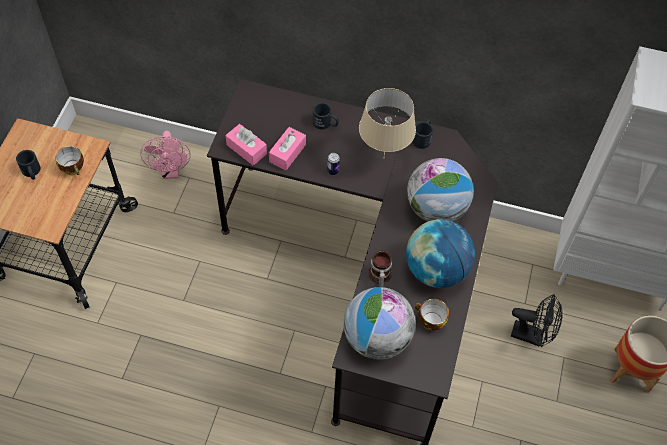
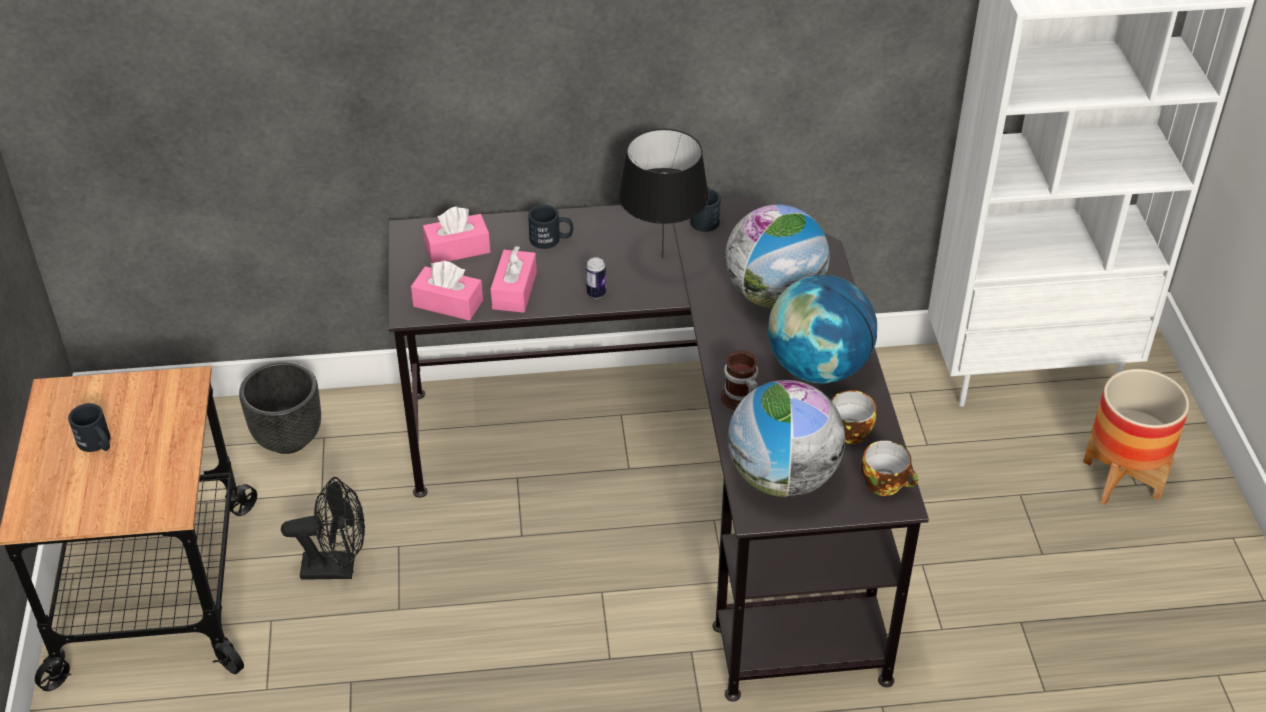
camera: 20 degrees left, 15 degrees down
(74, 168) = (168, 418): cup -> cup (886, 483)
(171, 171) = (289, 438): pink fan -> black planter
(269, 112) = (457, 249): none -> pink tissue box
(383, 159) = (661, 258): beige table lamp -> black table lamp
(532, 335) = (960, 482): black fan -> black fan (337, 567)

